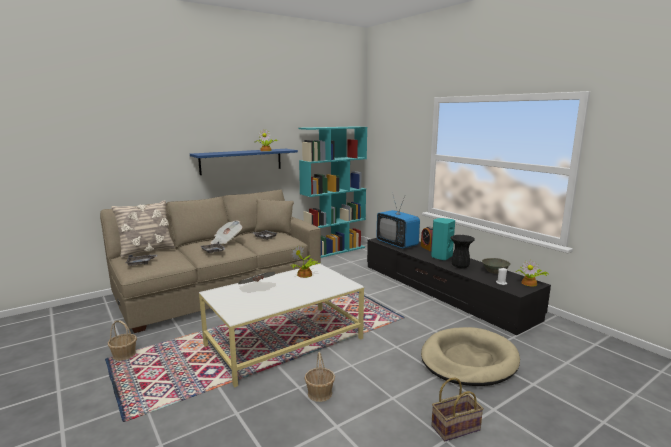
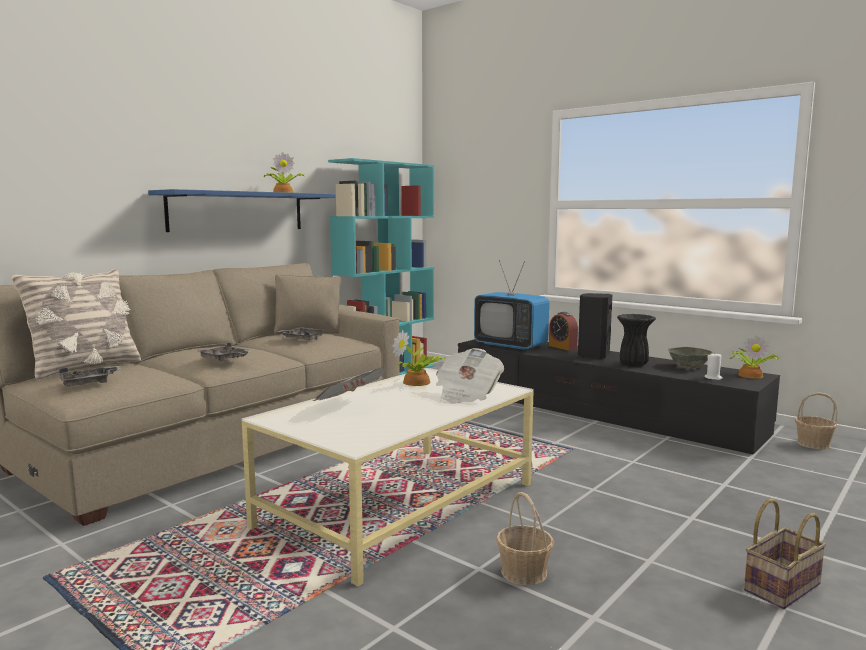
camera: 15 degrees left, 5 degrees down
(124, 355) = (84, 565): basket -> basket (813, 444)
(226, 241) = (236, 345): newspaper -> newspaper (466, 395)
(441, 257) = (593, 355): turquoise speaker -> black speaker
(468, 360) = (716, 493): beige dog bed -> none

